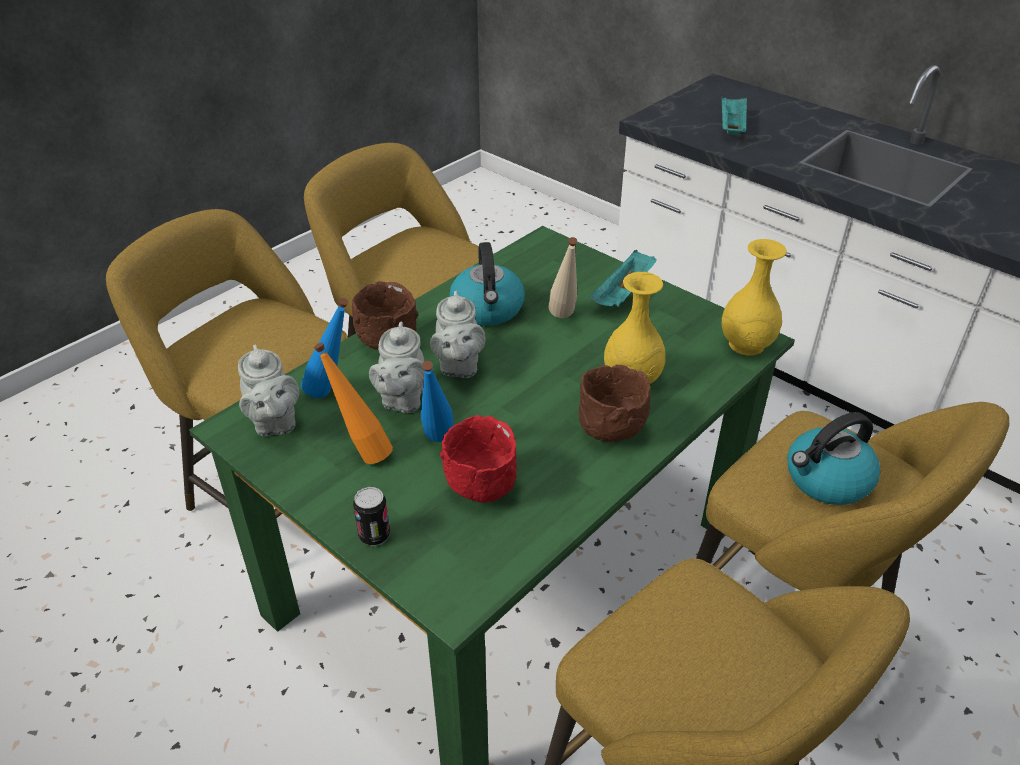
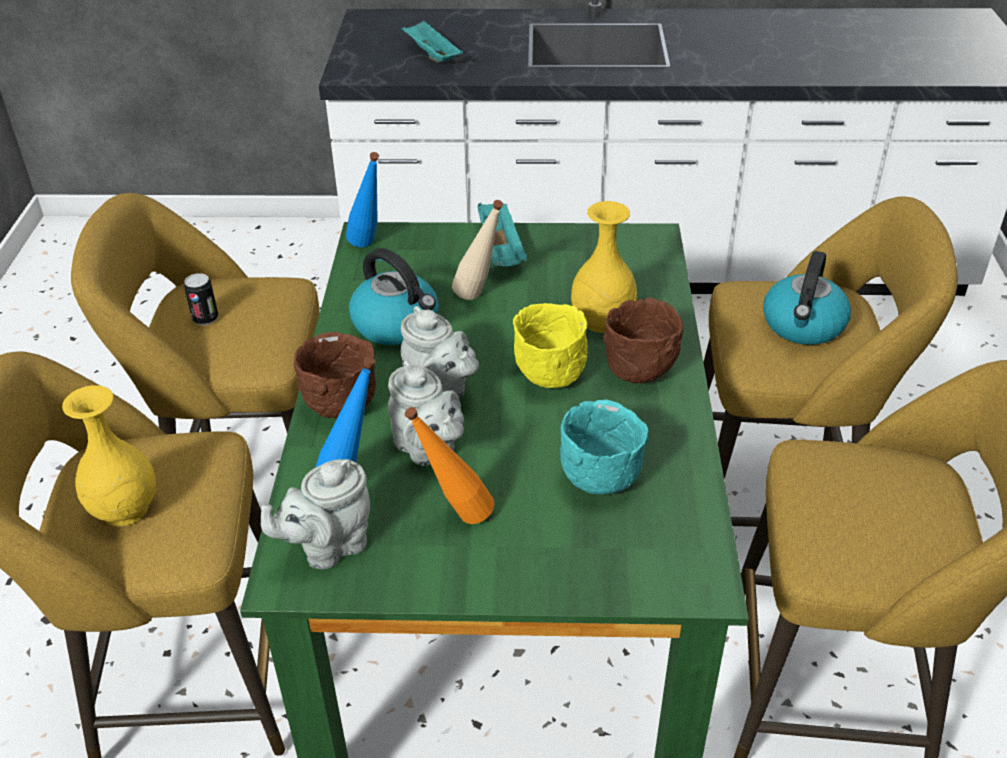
camera: 40 degrees left, 0 degrees up
(274, 423) = (328, 547): grey teapot -> grey teapot turned 120 degrees clockwise
(374, 535) = (566, 579): can -> can (205, 318)
(437, 445) = (514, 468): blue bottle -> blue bottle (369, 247)
(481, 487) = (599, 479): red bowl -> turquoise bowl
(544, 397) = (551, 375): none -> yellow bowl
(745, 344) = (649, 245): yellow vase -> yellow vase (124, 509)

